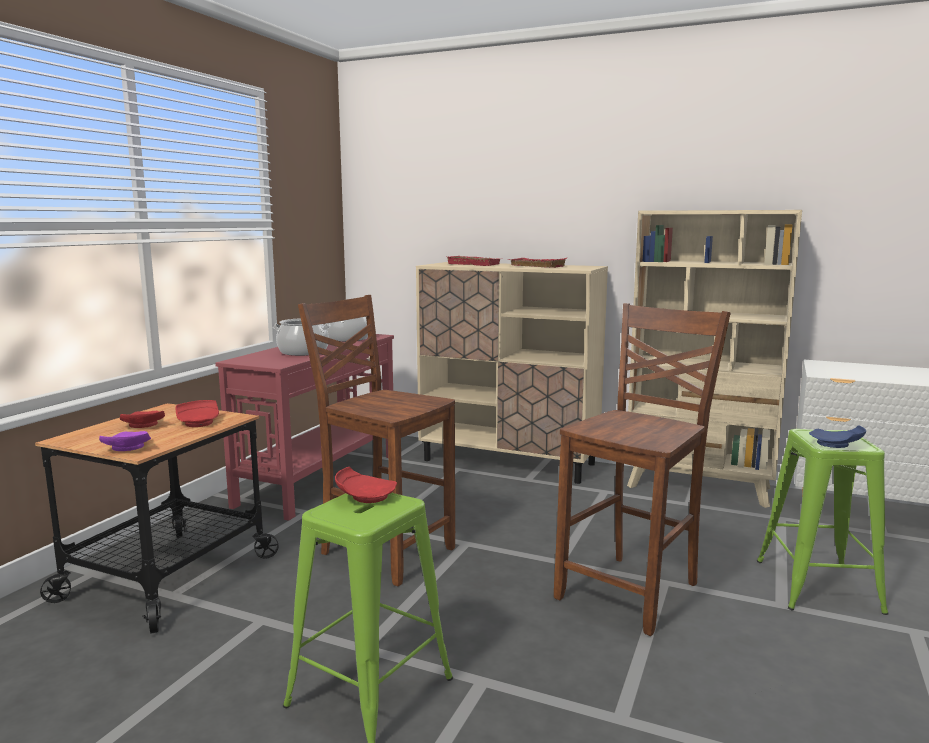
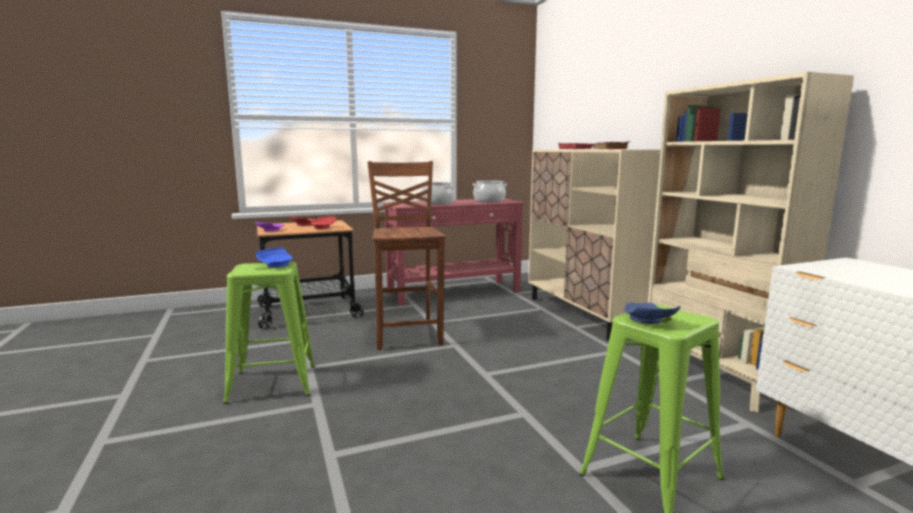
camera: 45 degrees right, 0 degrees up
(365, 496) = (277, 264): red plate -> blue plate
(632, 591) = (490, 408): brown chair -> none

